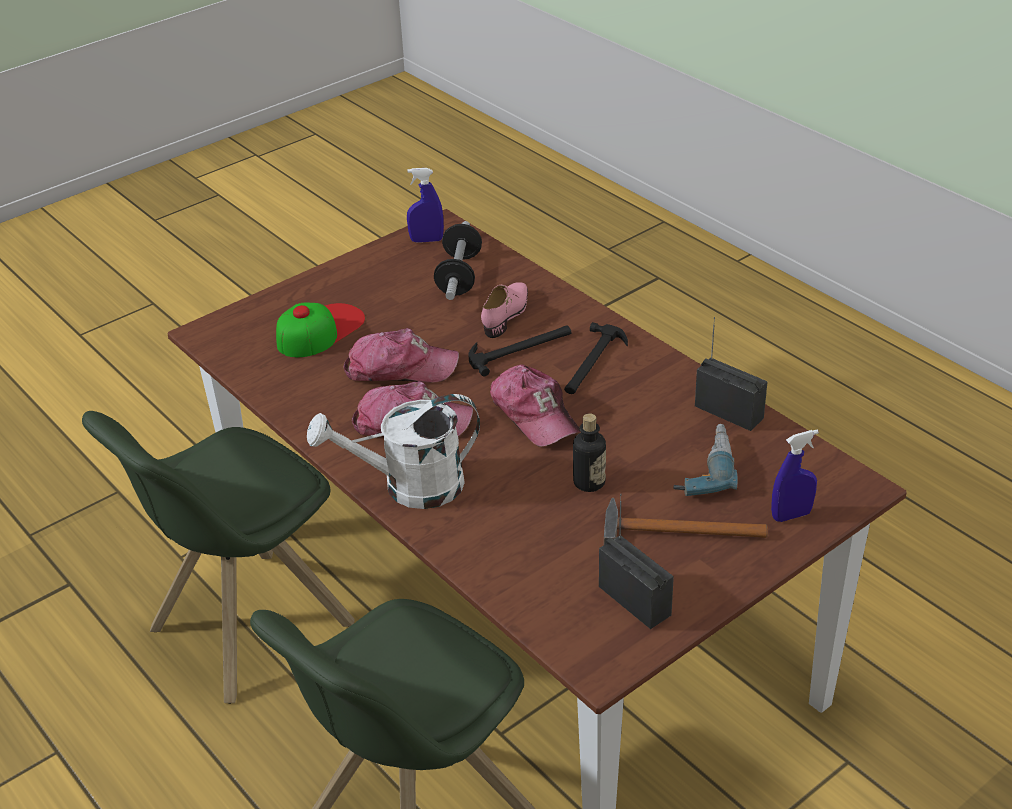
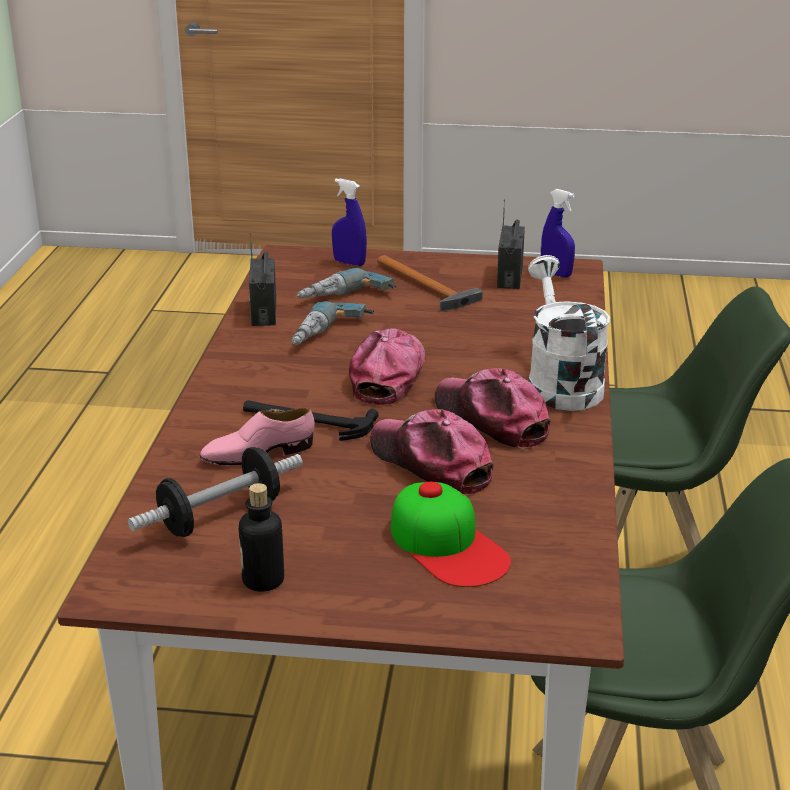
camera: 135 degrees left, 10 degrees down
(320, 330) = (448, 545): cap -> cap turned 120 degrees counterclockwise
(409, 487) = (560, 383): white watering can -> white watering can turned 135 degrees counterclockwise
(426, 240) = (165, 581): blue spray bottle -> blue spray bottle (556, 274)
(589, 482) = (430, 326): bottle -> bottle (263, 580)
(592, 362) = (277, 382): hammer -> none
(638, 423) = (331, 335): none -> power drill

